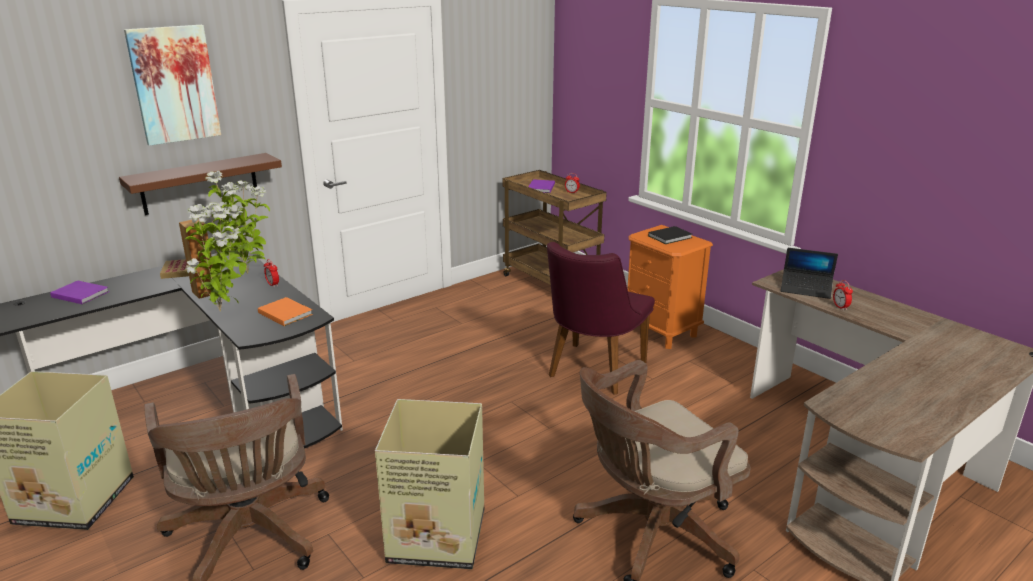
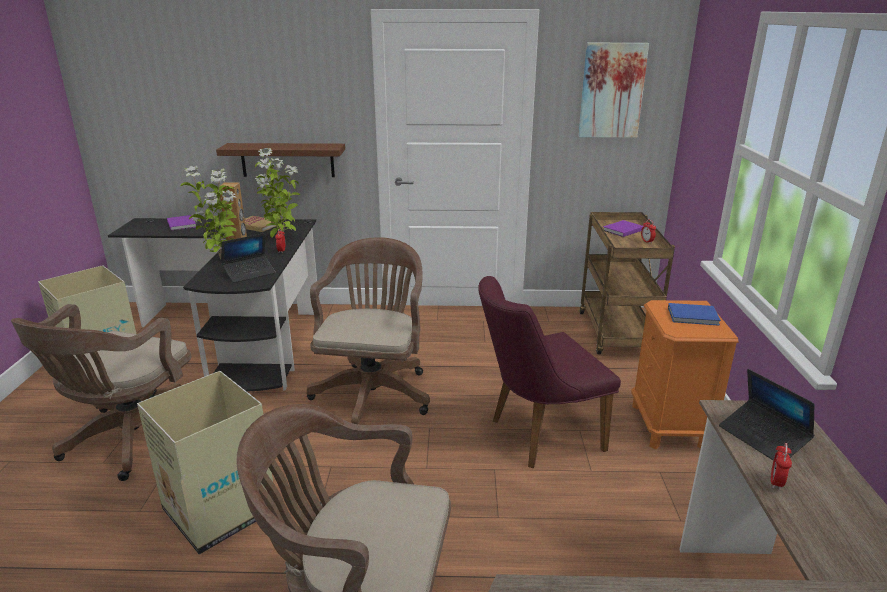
camera: 40 degrees right, 0 degrees up
(174, 84) = (272, 75): picture -> picture (611, 91)
(285, 313) = (249, 273): orange book -> laptop
(427, 396) = (374, 392): none -> brown office chair
(671, 237) = (694, 316): black book -> blue book

